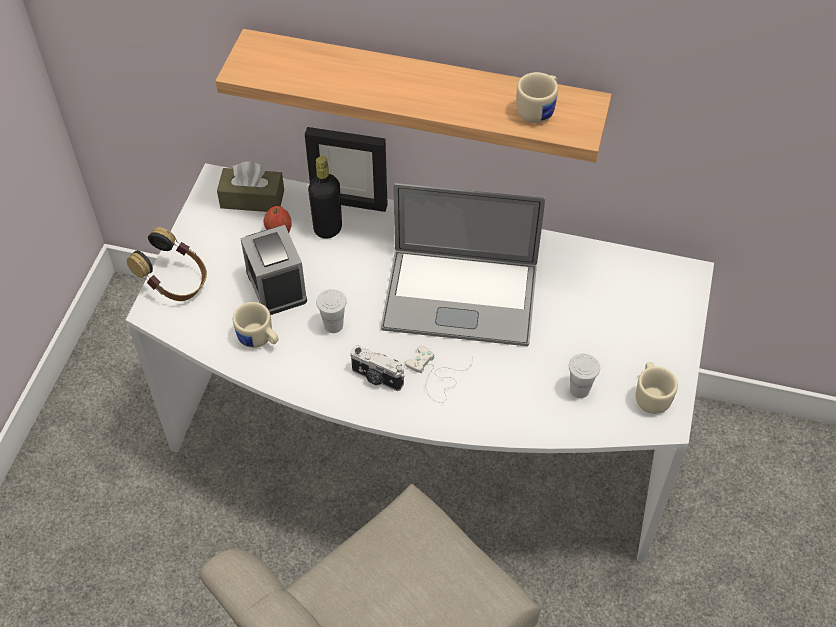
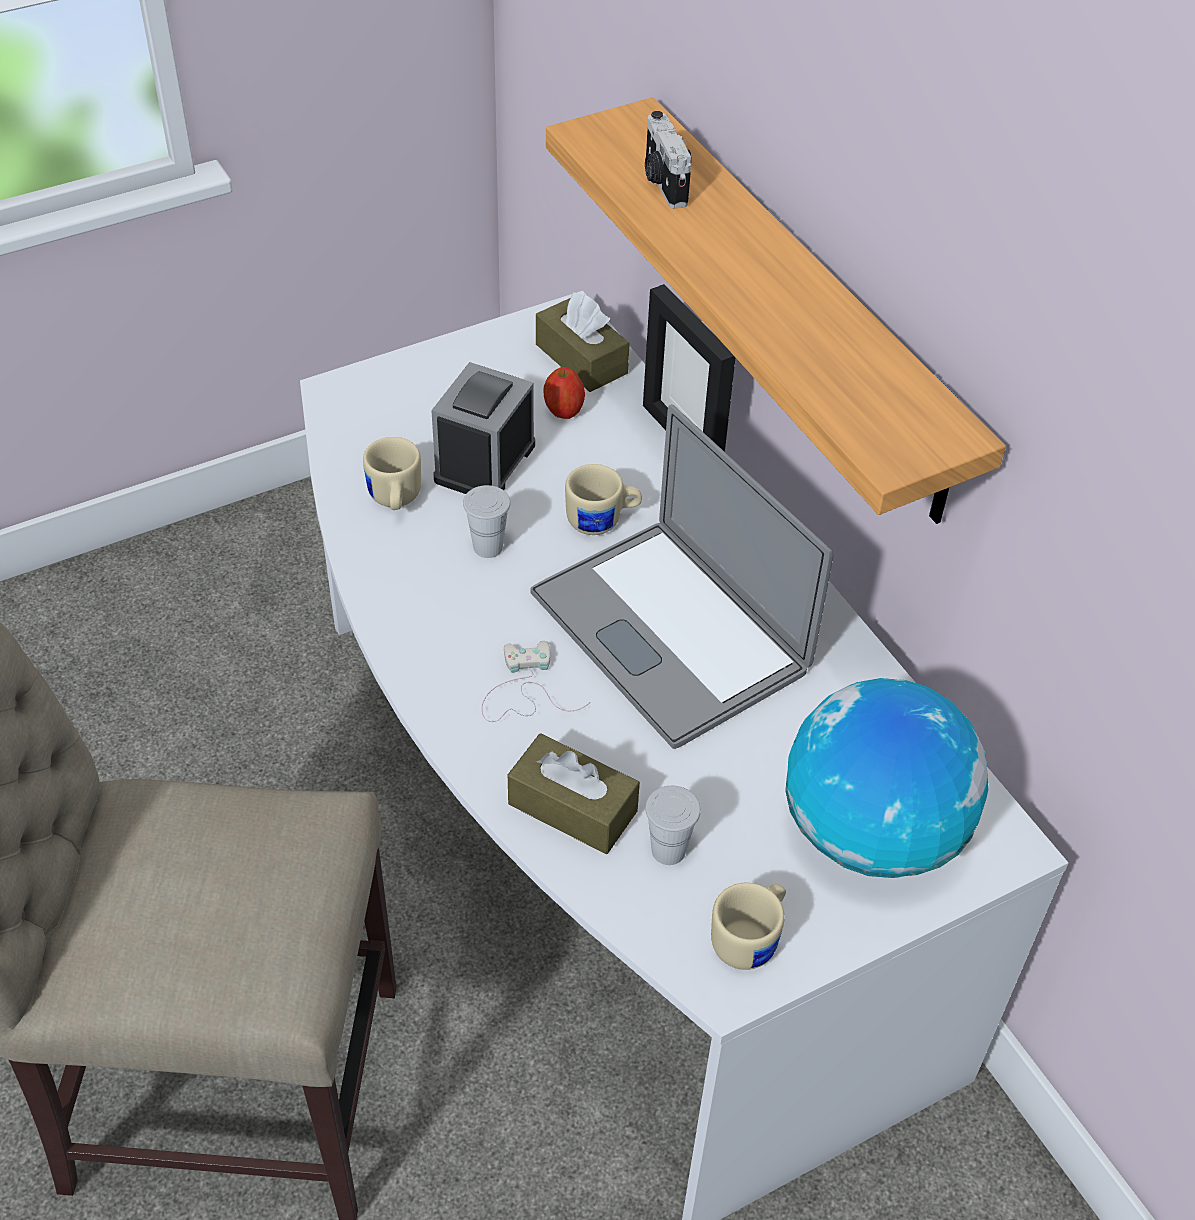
camera: 45 degrees right, 5 degrees down
(175, 283) = (391, 382): headphones -> none
(328, 229) = (619, 447): black bottle -> none
(376, 378) = (457, 637): camera -> camera (663, 182)
(522, 407) = (572, 807): none -> brown tissue box
(539, 110) = (874, 397): beige mug -> beige mug (602, 521)
(639, 313) = (871, 833): none -> globe

